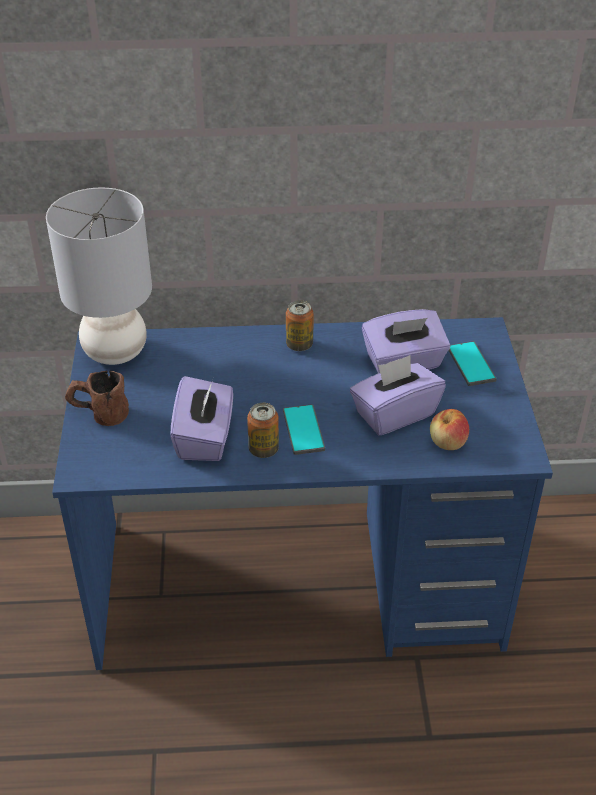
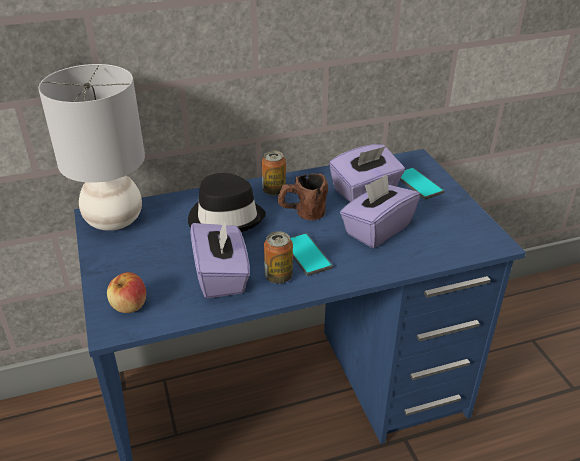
camera: 15 degrees left, 5 degrees down
(99, 415) = (115, 274): brown mug -> brown mug (301, 213)
(234, 369) = (226, 217): none -> black hat
(448, 442) = (431, 244): apple -> apple (129, 305)

